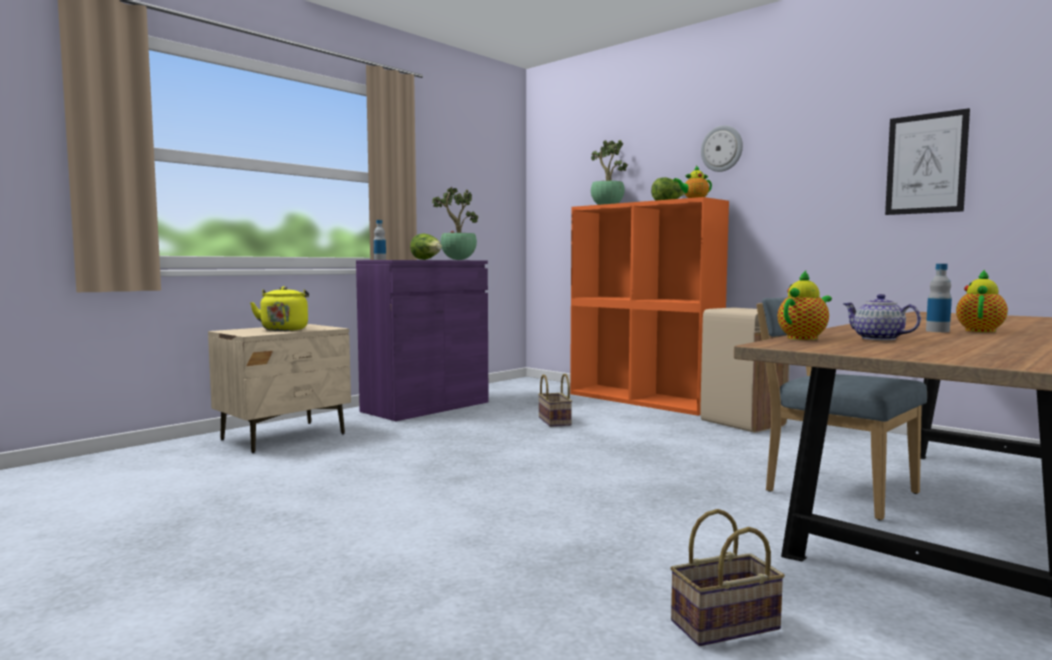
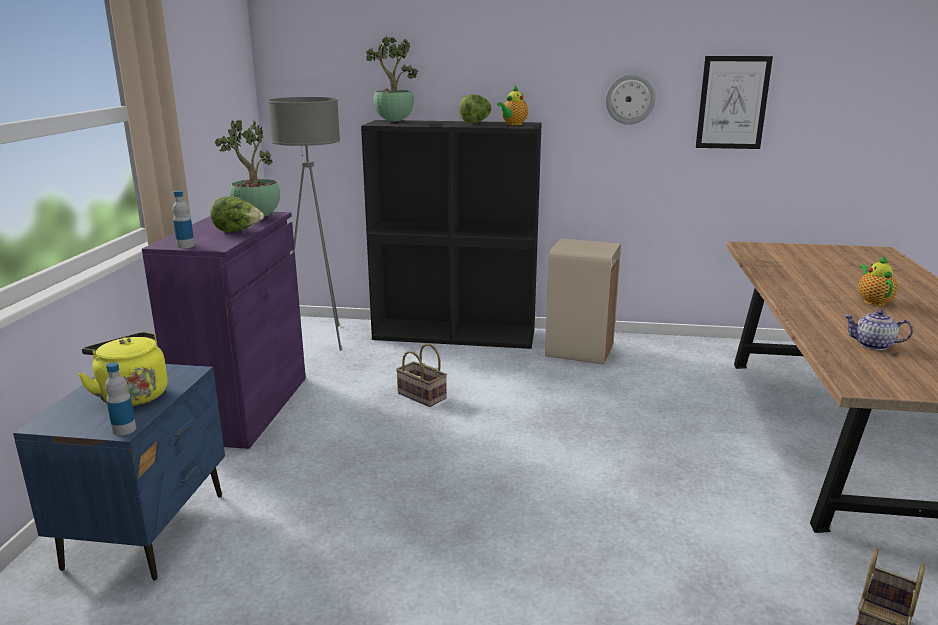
camera: 35 degrees left, 15 degrees up
(284, 437) = (148, 529): beige nightstand -> blue nightstand
(534, 389) = (320, 339): none -> grey floor lamp
(644, 400) = (456, 334): orange bookcase -> black bookcase
(722, 149) = (532, 63): wall clock -> wall clock (630, 99)
(804, 338) = (835, 357): teapot -> none
(833, 490) = (745, 431): blue chair -> none
(937, 331) = (857, 309): bottle -> bottle (124, 430)

